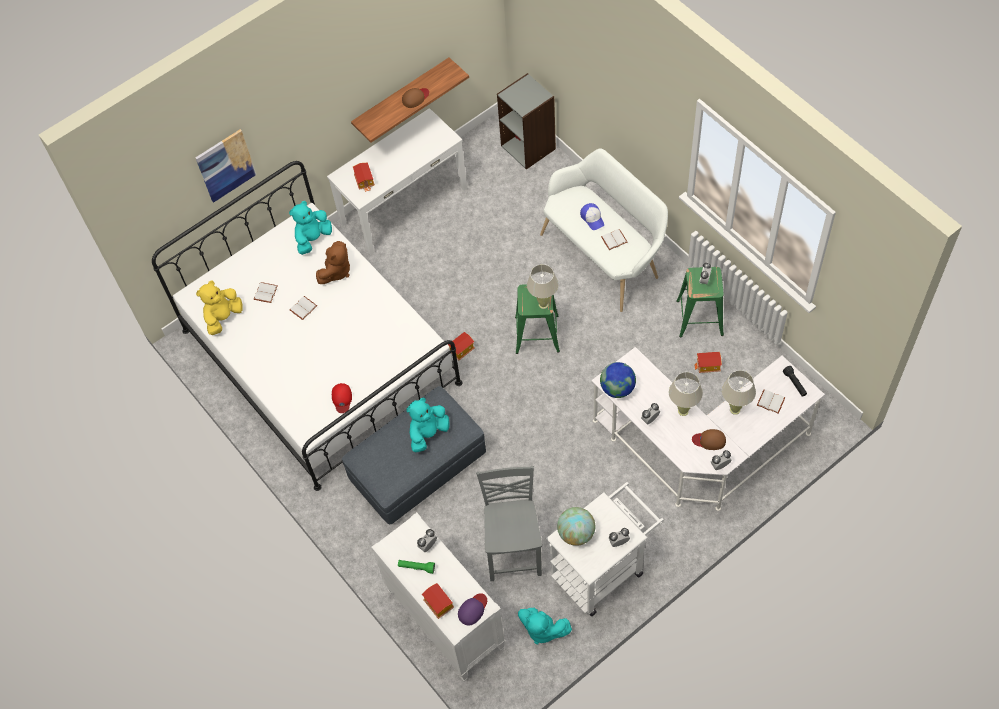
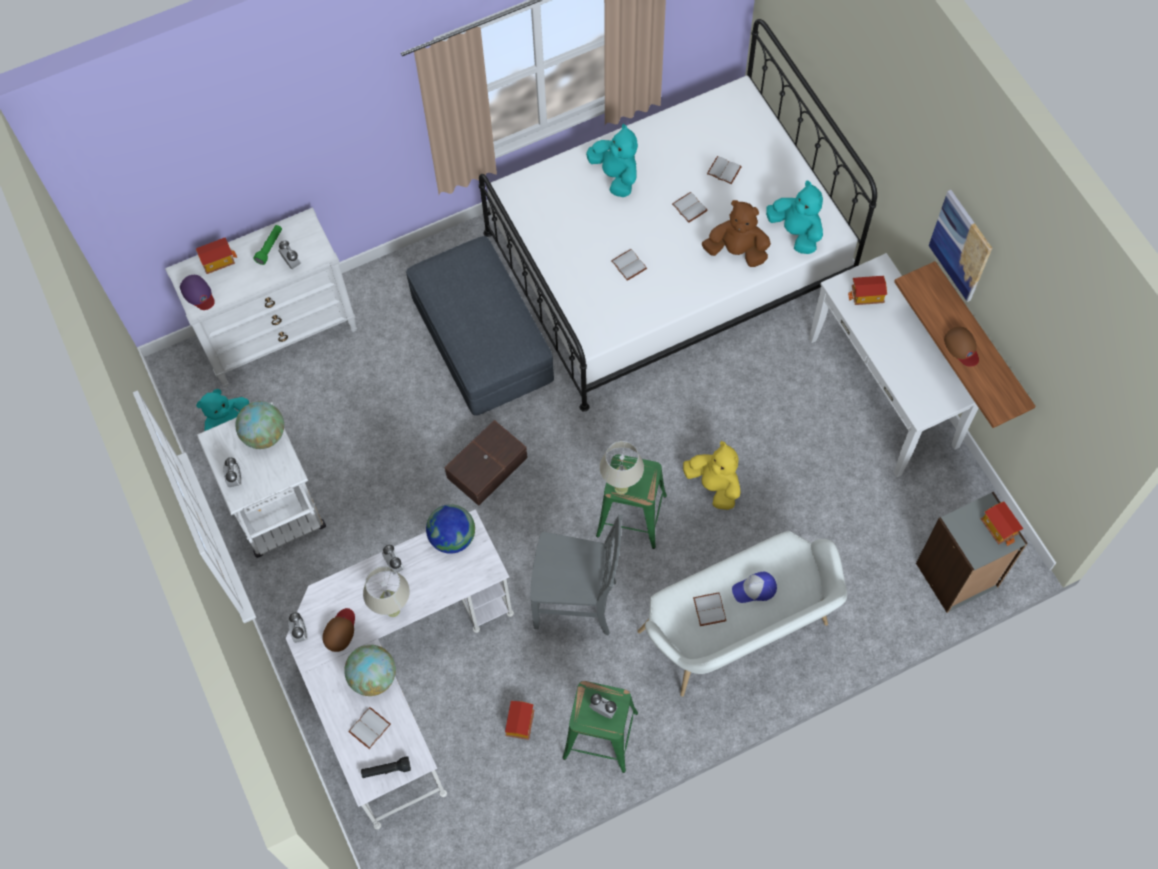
camera: 100 degrees right, 5 degrees up
(223, 317) = (699, 123): yellow plush toy -> yellow plush toy (714, 485)
(225, 165) = (843, 73): picture -> picture (961, 246)
(336, 271) = (737, 251): brown plush toy -> brown plush toy turned 150 degrees clockwise
(342, 398) = (546, 231): red cap -> none
(361, 336) = (630, 265): none -> white book
(428, 433) = (484, 327): turquoise plush toy -> turquoise plush toy (615, 175)
(461, 349) = (632, 419): toy house -> toy house (999, 527)
(514, 550) = (338, 423): grey chair -> grey chair (577, 604)
(524, 435) = (486, 467): none -> brown storage box
(735, 409) = (373, 677): beige table lamp -> globe

